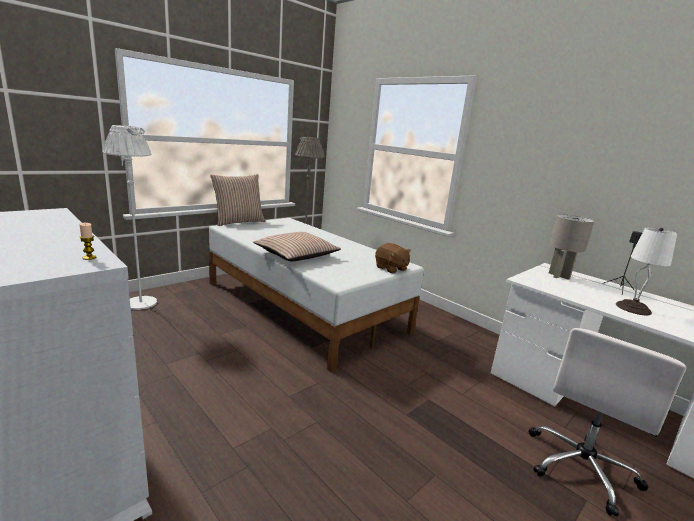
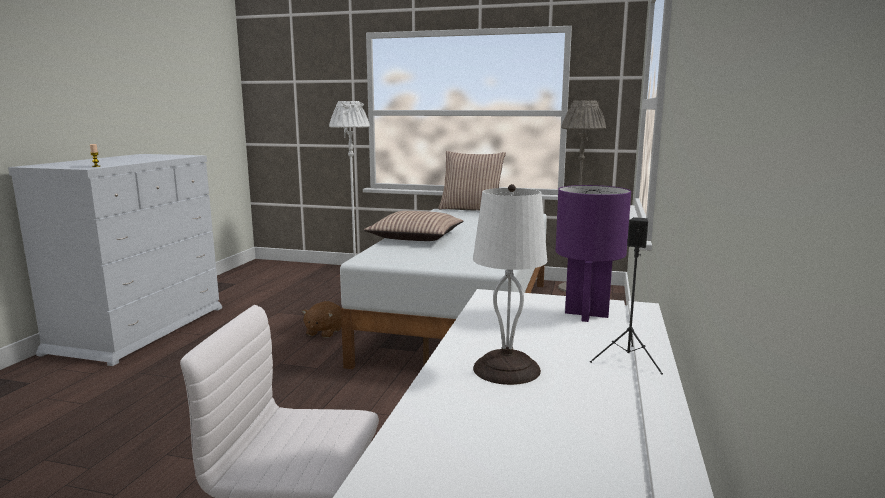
camera: 60 degrees right, 5 degrees down
(391, 269) = (462, 267): brown plush toy -> brown plush toy (323, 332)
(558, 276) = (587, 314): grey table lamp -> purple table lamp

